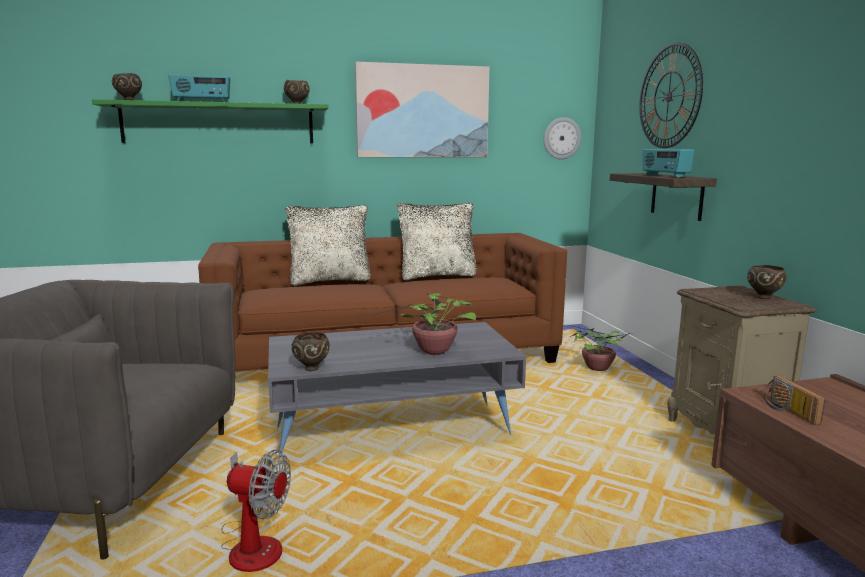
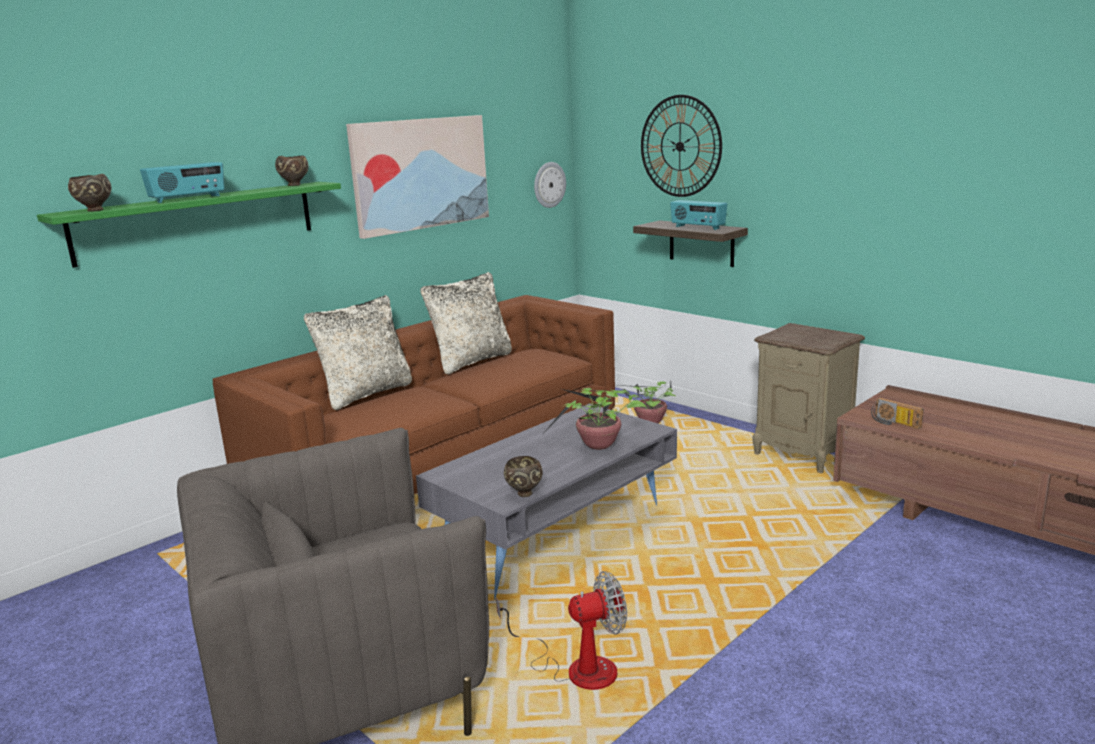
camera: 30 degrees left, 5 degrees up
(763, 297) = (822, 332): brown bowl -> none

